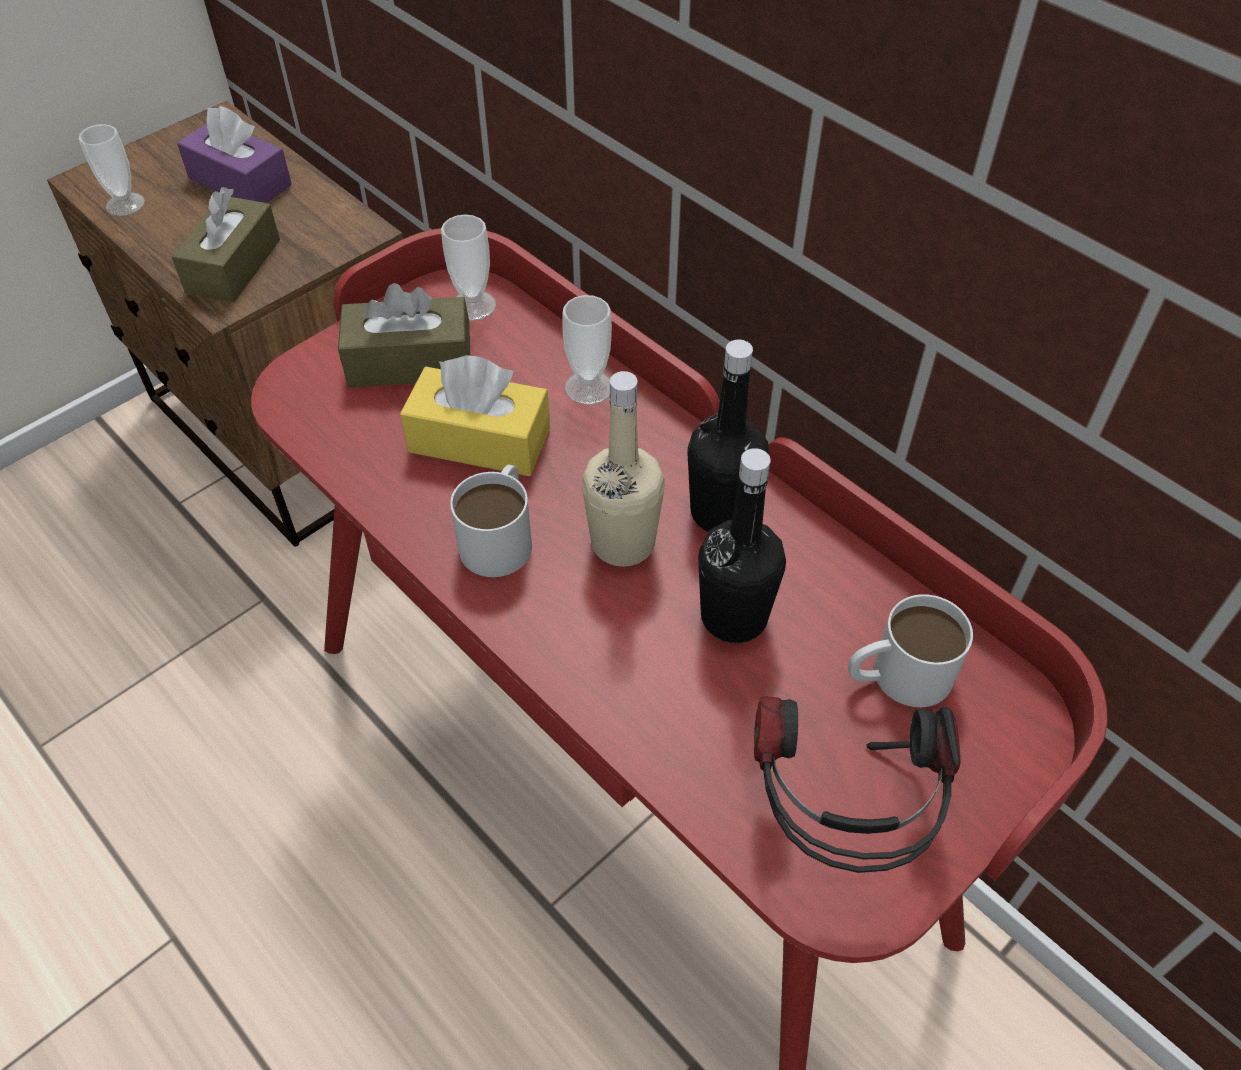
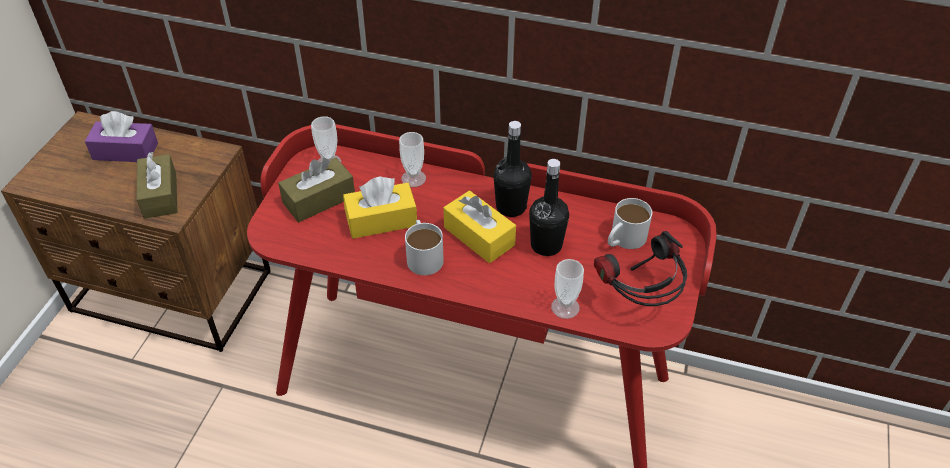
camera: 30 degrees left, 5 degrees down
(125, 204) = (65, 186): cup -> cup (565, 307)
(623, 543) = (479, 236): beige bottle -> yellow tissue box

